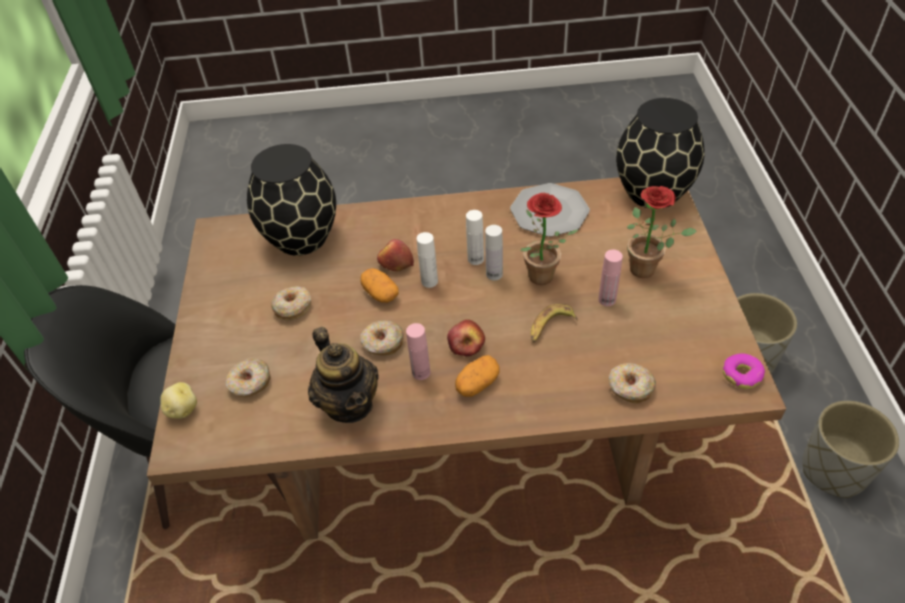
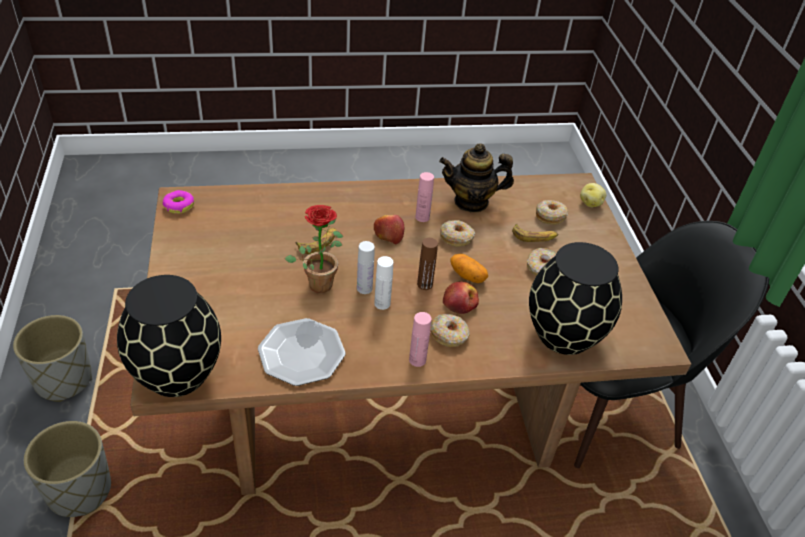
camera: 170 degrees right, 5 degrees down
(284, 349) = (534, 236): none -> banana
(349, 403) = (471, 201): teapot -> teapot turned 60 degrees counterclockwise
(429, 281) = (425, 284): white bottle -> brown bottle
(477, 384) = (379, 209): potato -> none
(607, 299) = (265, 262): pink bottle -> pink bottle (417, 360)
(630, 387) = (266, 202): donut -> donut (449, 335)
(648, 269) = (218, 286): potted plant -> none

